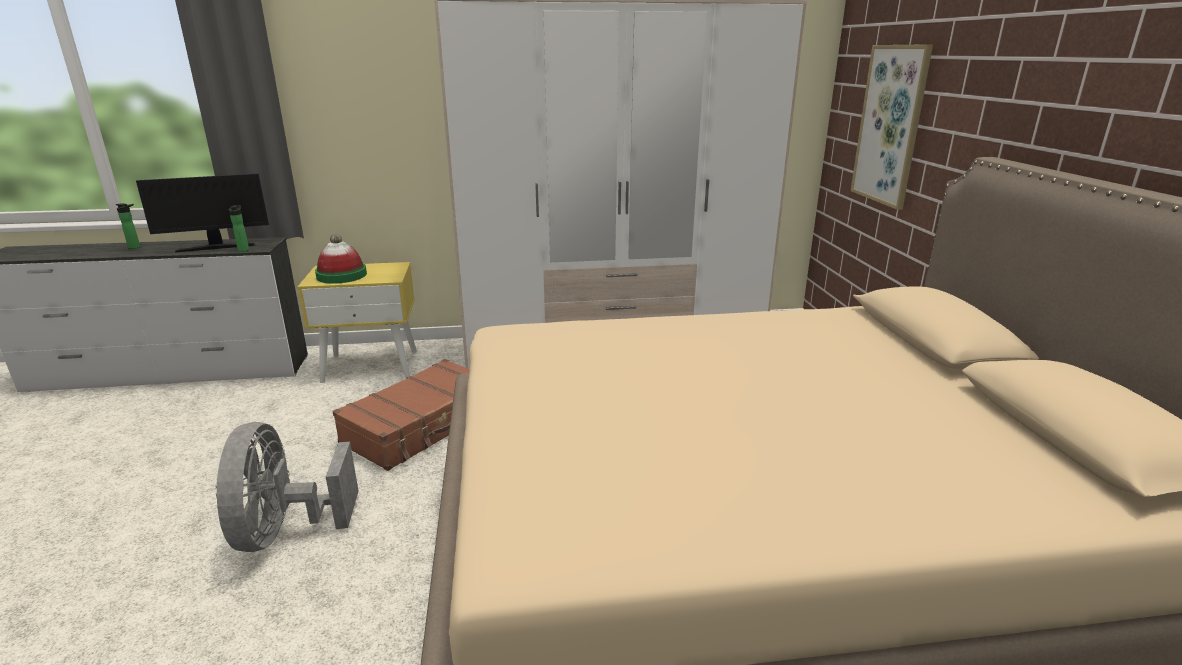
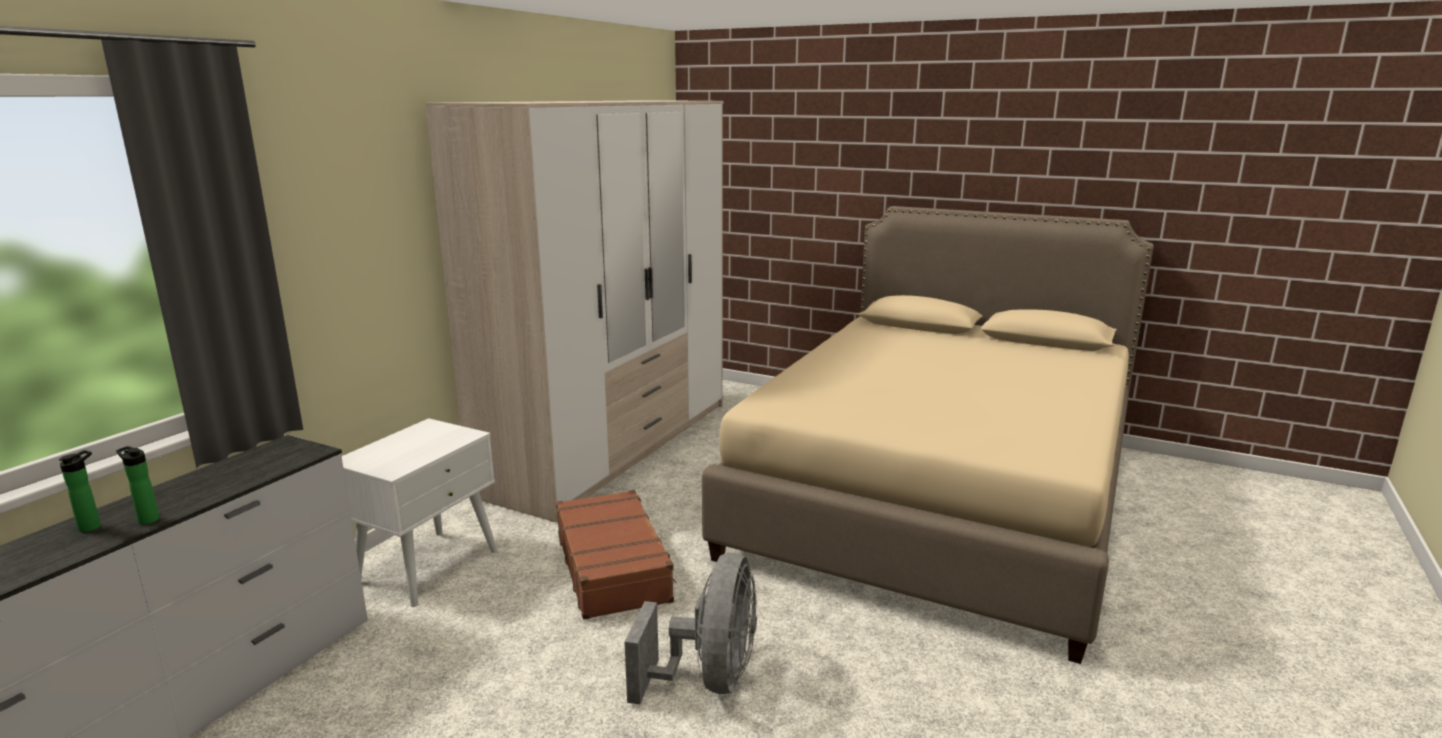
camera: 55 degrees left, 5 degrees down
(216, 247) = (240, 475): monitor -> none
(244, 250) = (297, 460): bottle -> bottle (147, 519)
(285, 531) = (709, 678): grey fan -> grey fan turned 105 degrees counterclockwise
(341, 275) = (403, 454): hat -> none
(371, 365) = (428, 566): yellow nightstand -> white nightstand
(890, 125) = (768, 192): picture -> none

